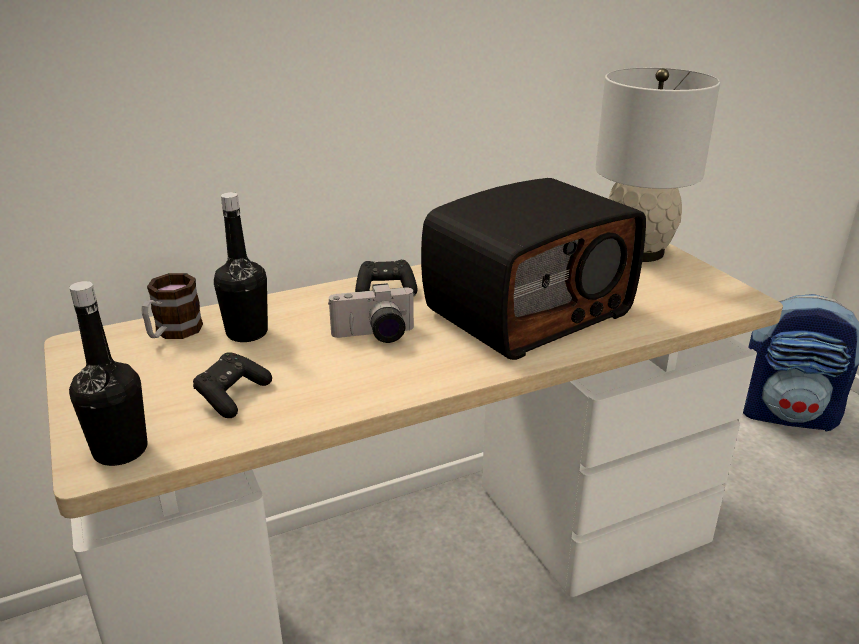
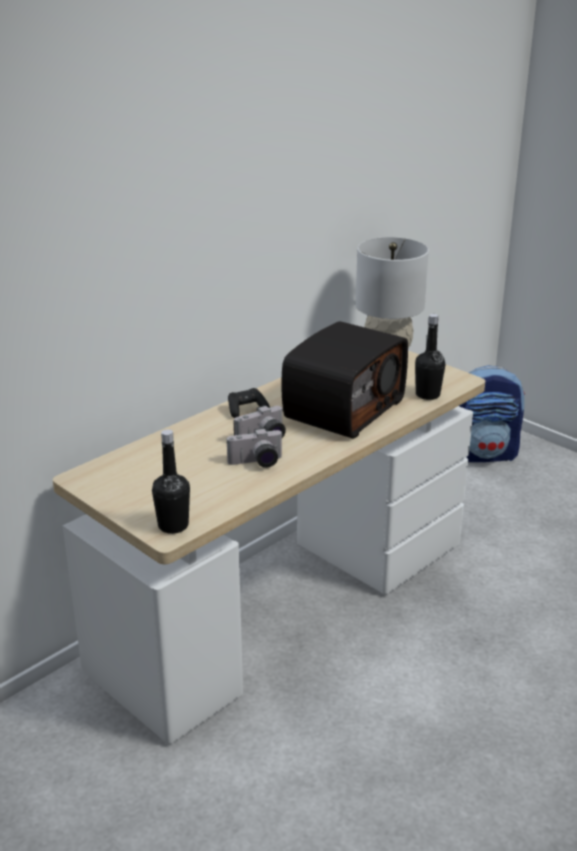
camera: 20 degrees left, 0 degrees up
(173, 333) = (133, 460): mug -> none
(232, 396) = (208, 487): black game controller -> none
(247, 333) = (182, 452): black bottle -> black bottle (427, 395)
(336, 371) = (256, 463): none -> camera

